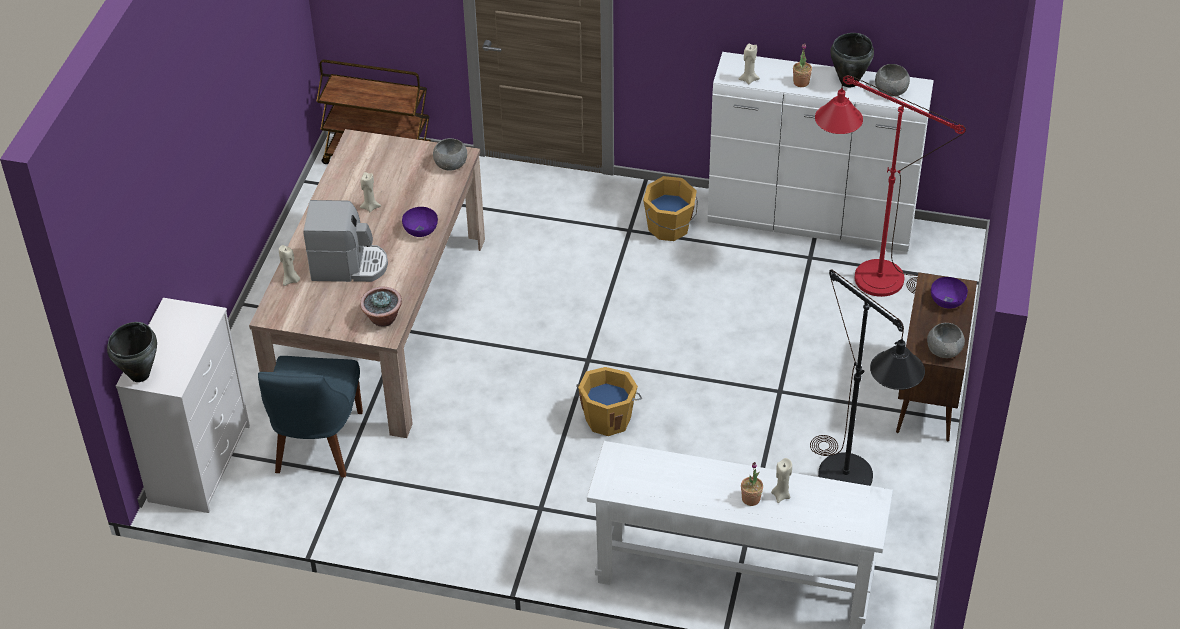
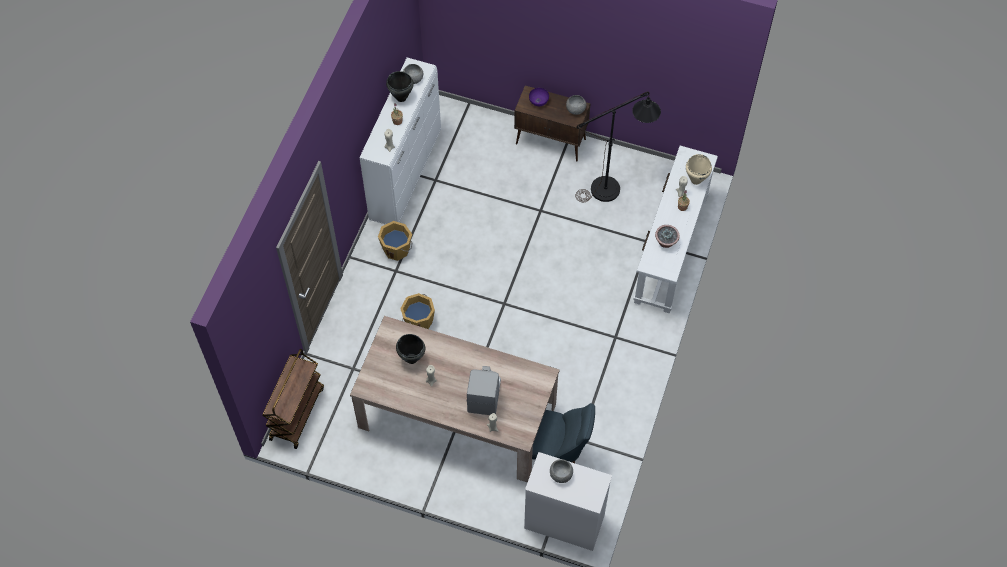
camera: 85 degrees left, 15 degrees up
(140, 375) = (592, 499): black cooking pot -> black cooking pot (411, 358)
(383, 319) = (533, 376): potted plant -> potted plant (666, 242)
(420, 230) = (457, 352): purple bowl -> none
(451, 164) = (397, 332): grey bowl -> grey bowl (561, 474)
(608, 418) = (551, 297): orange bucket -> orange bucket (418, 321)
(816, 516) = (695, 180): none -> beige cooking pot
(864, 276) = (455, 156): red floor lamp -> none

